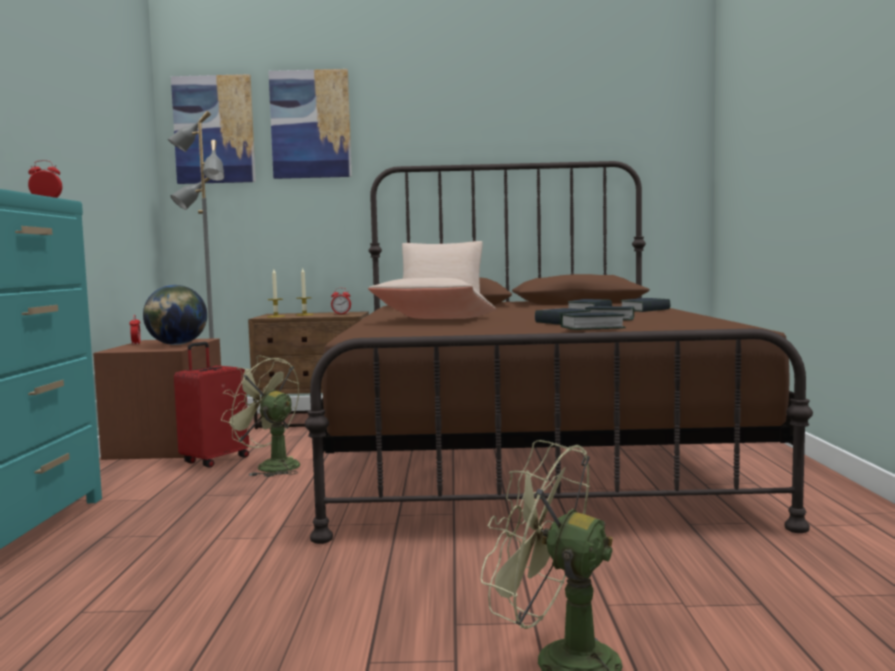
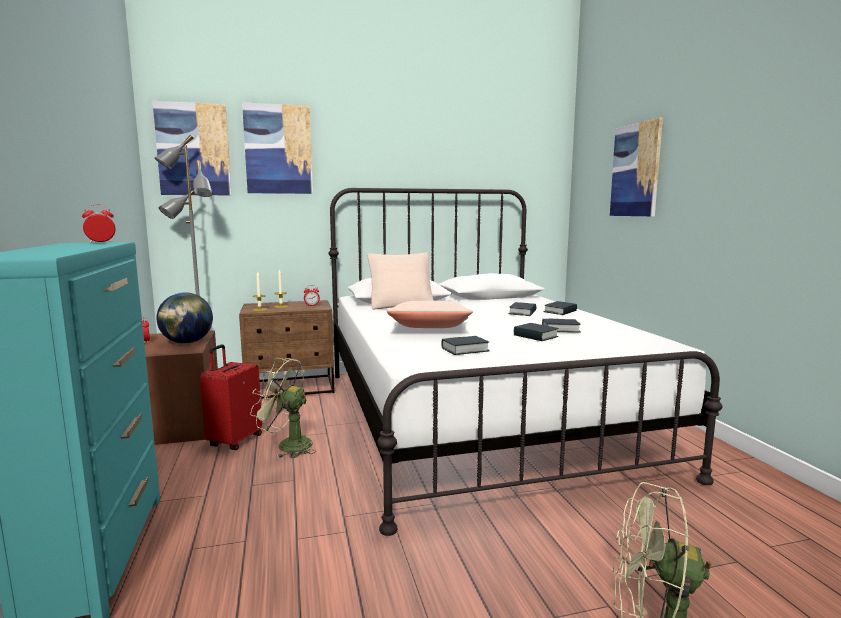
camera: 15 degrees left, 5 degrees up
(527, 454) = (476, 417): brown bed -> white bed
(592, 328) = (580, 351): book -> book (465, 350)
(774, 114) = (635, 170): none -> picture

